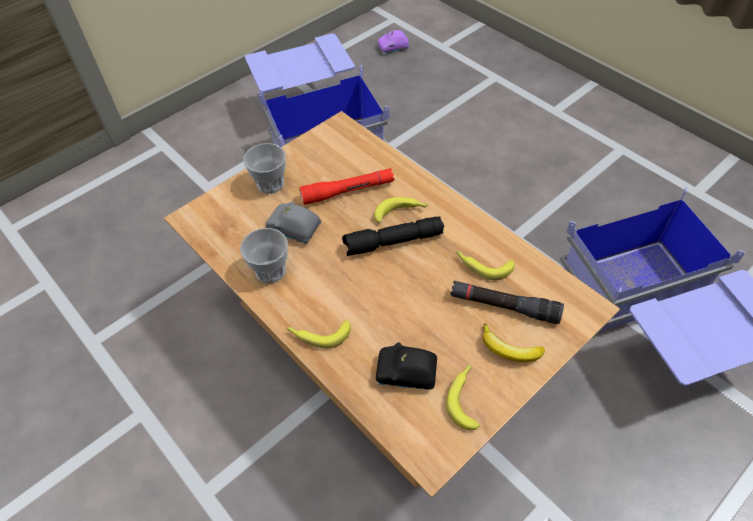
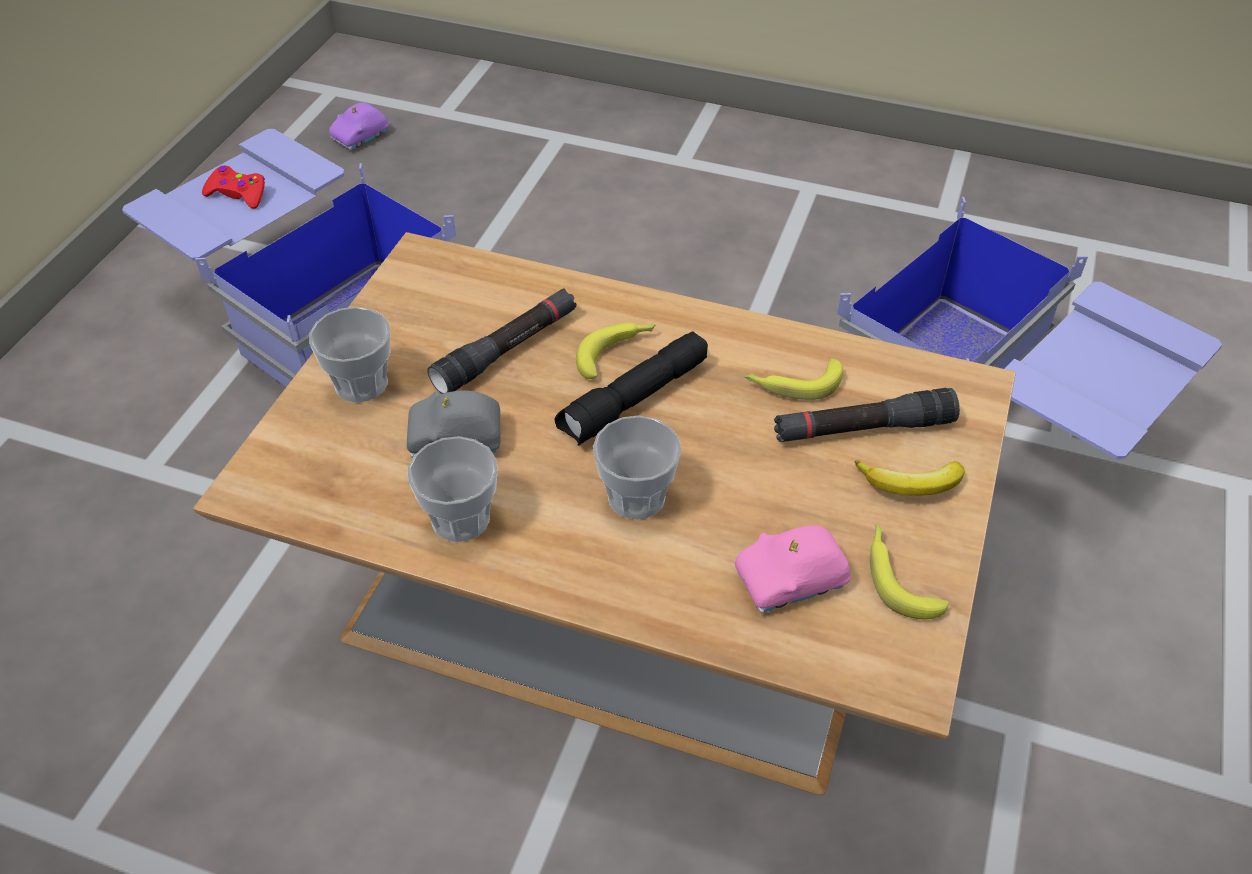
camera: 30 degrees left, 5 degrees down
(300, 64) = (238, 194): none -> red game controller
(318, 334) = (612, 582): banana -> none
(348, 191) = (506, 350): red flashlight -> black flashlight
(359, 295) = (636, 497): none -> cup
(406, 374) = (791, 581): black toy car -> pink toy car

